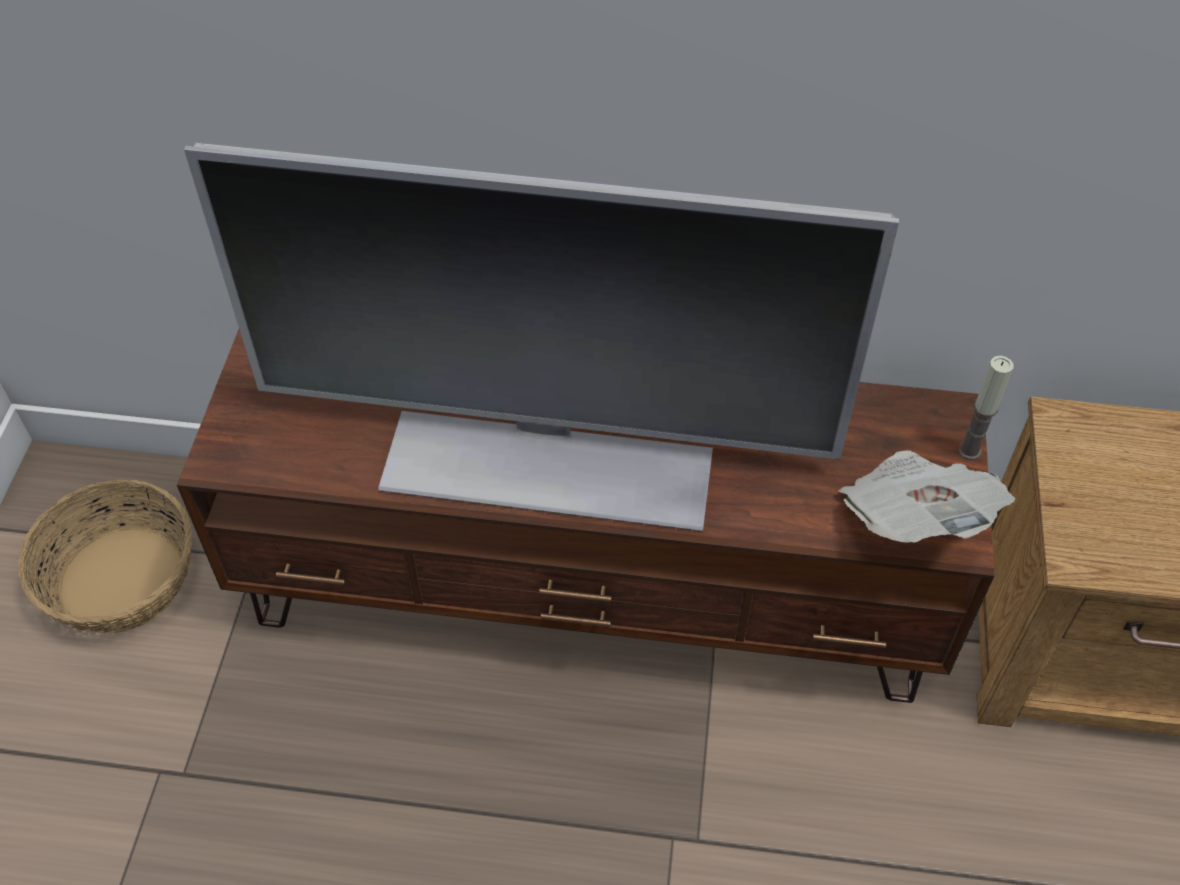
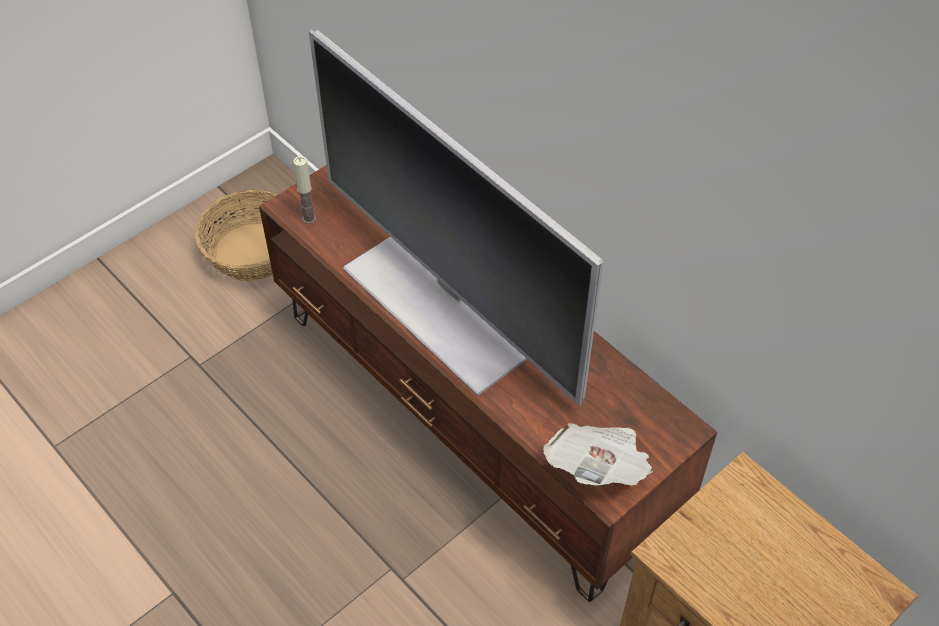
camera: 40 degrees right, 0 degrees up
(969, 450) = (672, 455): candle -> candle (309, 218)

